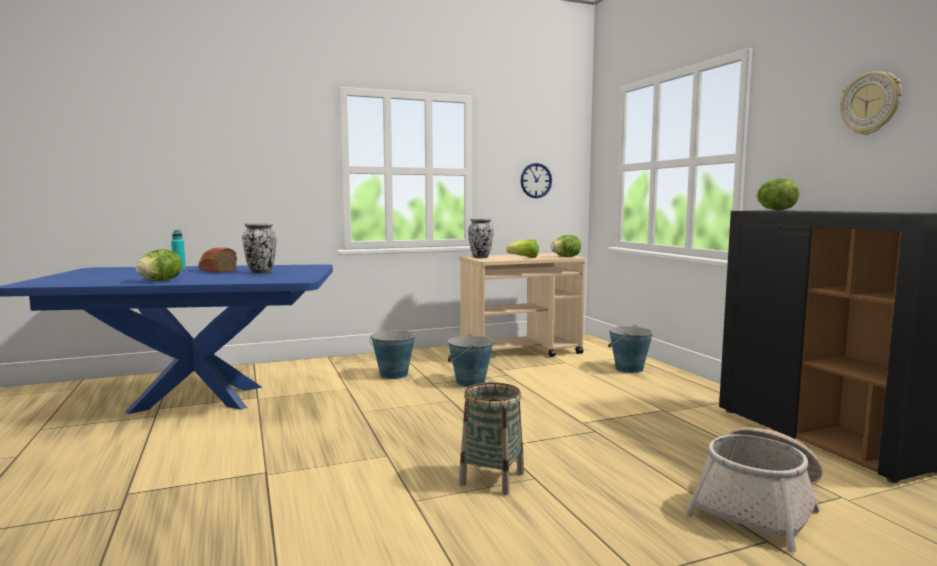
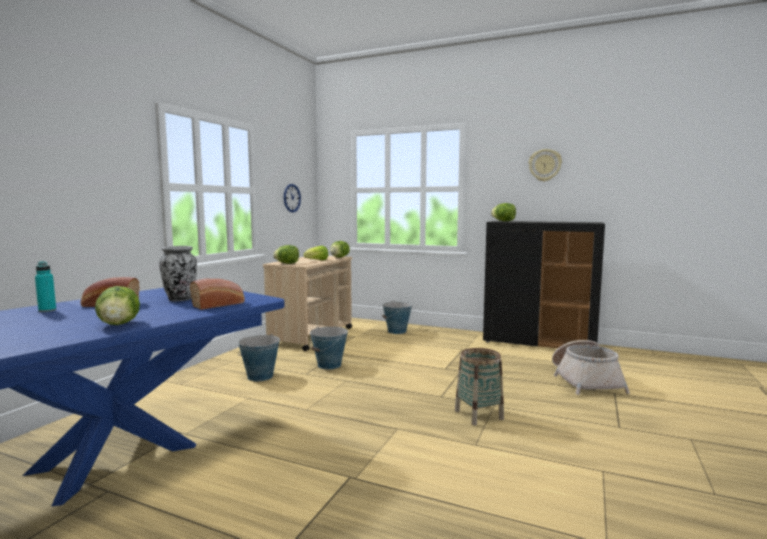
camera: 45 degrees left, 0 degrees up
(260, 279) = (219, 304): none -> bread
(480, 257) = (287, 263): vase -> lettuce

